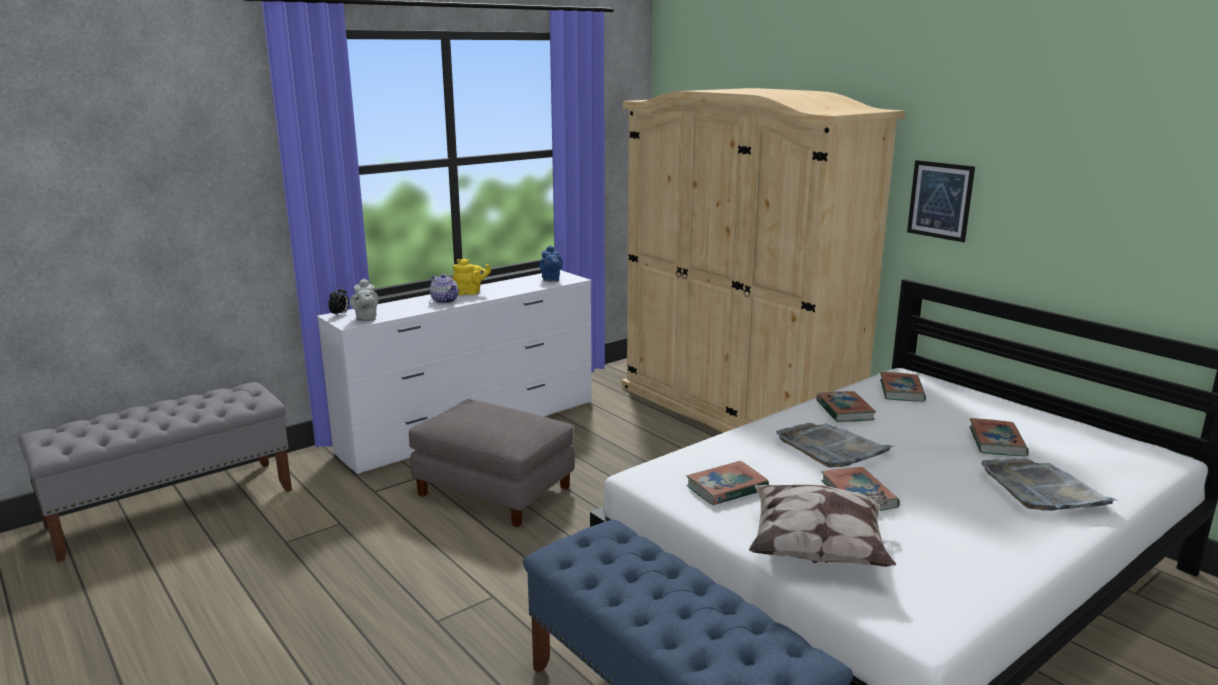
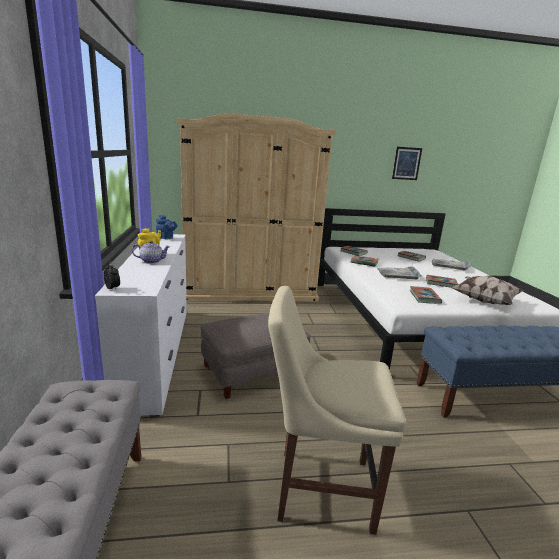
camera: 60 degrees left, 0 degrees up
(307, 594) = (318, 487): none -> beige chair
(366, 318) = (144, 284): grey teapot -> none
(940, 200) = (338, 172): picture -> picture (406, 163)

